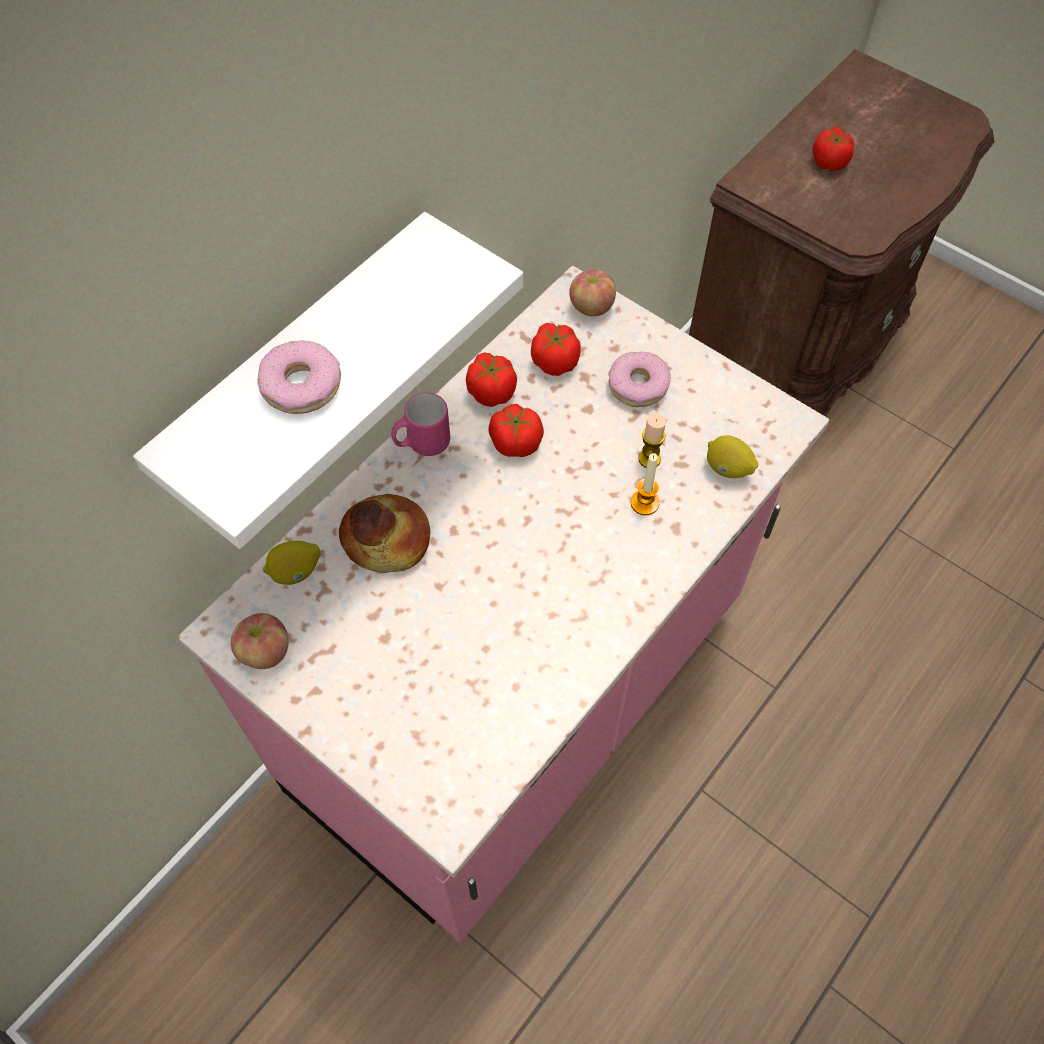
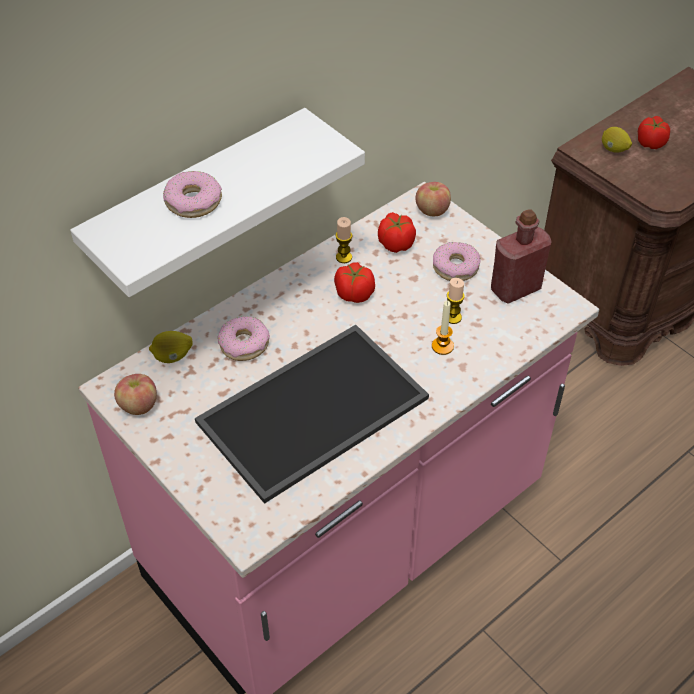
camera: 10 degrees right, 10 degrees down
(387, 539) = (244, 344): bread -> donut
(422, 443) = (284, 285): pink mug -> none
(491, 391) = (344, 257): tomato -> candle
(496, 617) = (312, 407): none -> tray
(720, 406) = (515, 289): none -> red bottle
(727, 469) = (511, 332): lemon -> lemon (613, 149)

